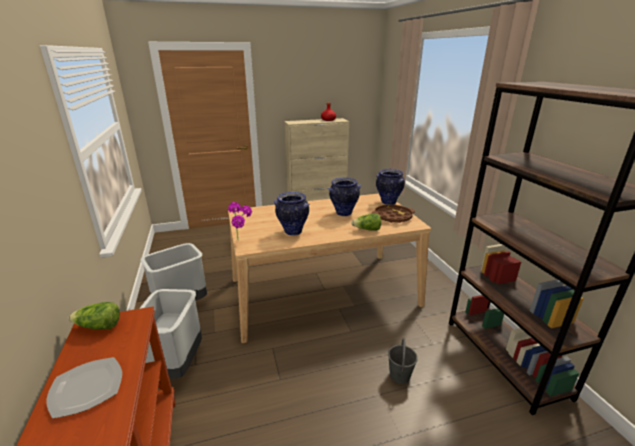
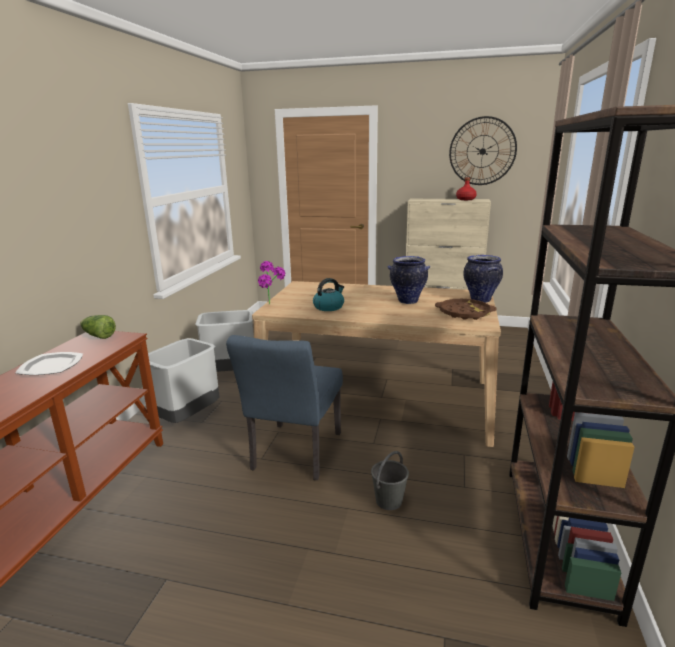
camera: 30 degrees right, 5 degrees down
(292, 232) = (329, 307): vase -> kettle
(303, 365) = (294, 455): none -> blue chair
(335, 82) = (482, 151): none -> wall clock
(367, 230) = (413, 319): lettuce -> none

